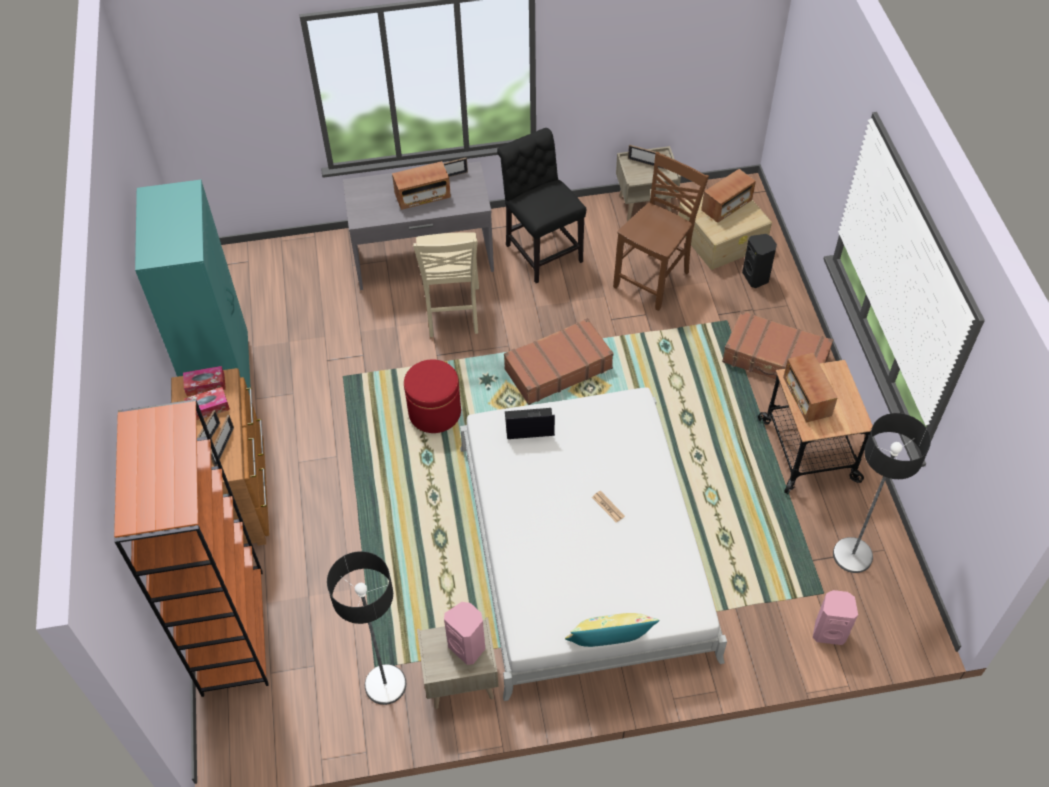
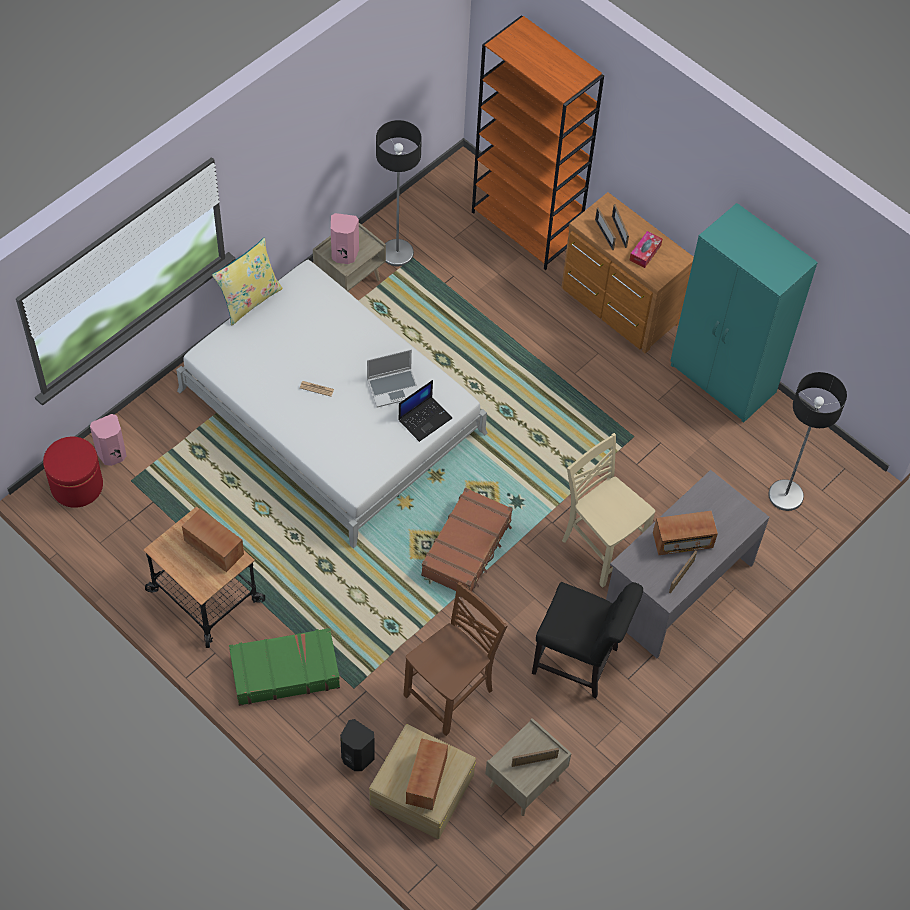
camera: 140 degrees right, 5 degrees up
(205, 385) = (665, 266): tissue box -> none
(422, 196) = (682, 541): radio -> radio turned 135 degrees counterclockwise
(435, 412) = (533, 450): red ottoman -> red ottoman (77, 486)
(534, 467) = (394, 387): none -> laptop
(654, 280) = (451, 694): brown chair -> brown chair turned 135 degrees counterclockwise
(775, 359) = (284, 671): brown suitcase -> green suitcase
(853, 555) = (122, 523): floor lamp -> floor lamp (785, 495)

